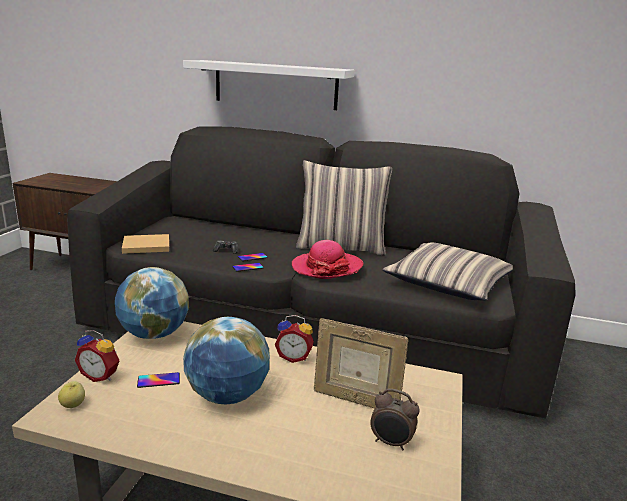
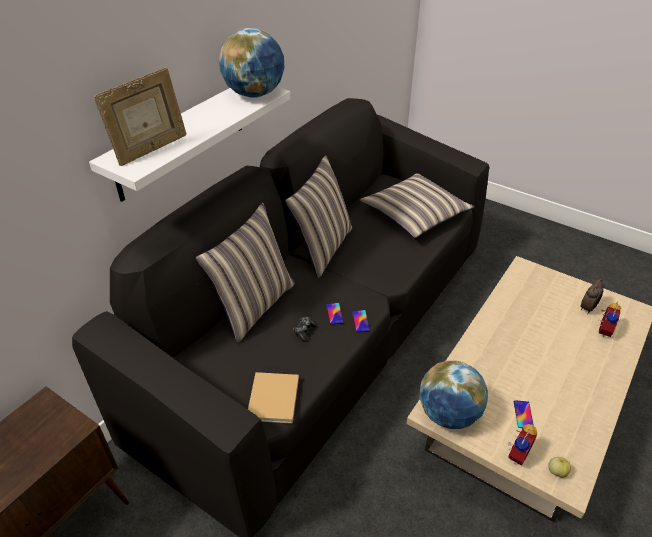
camera: 70 degrees left, 20 degrees up
(227, 395) = (543, 375): globe -> globe (255, 94)
(249, 233) = (254, 305): none -> pillow
(294, 357) = (492, 329): alarm clock -> alarm clock (602, 330)
(327, 267) = (373, 269): hat -> none
(355, 400) = (546, 312): picture frame -> picture frame (151, 150)

